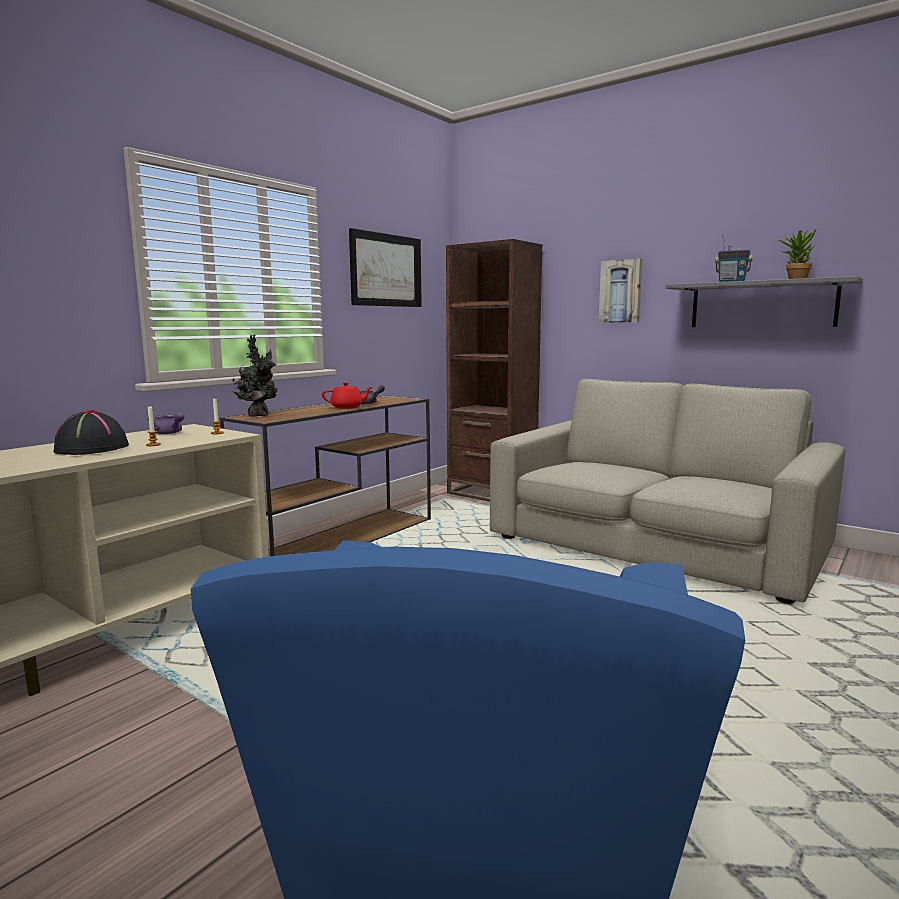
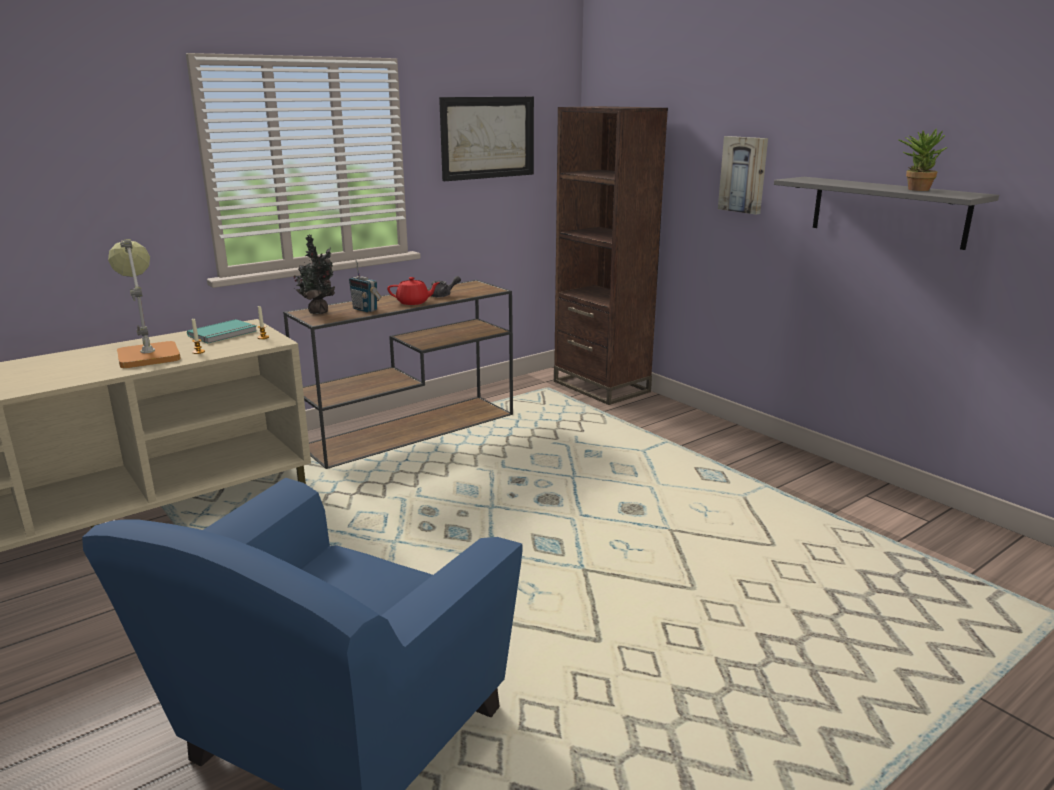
camera: 15 degrees right, 10 degrees up
(91, 449) = (147, 354): black hat -> table lamp
(168, 433) = (224, 334): purple teapot -> turquoise book
(655, 543) = (727, 473): beige sofa -> none
(731, 281) = (846, 184): radio -> radio (365, 309)

